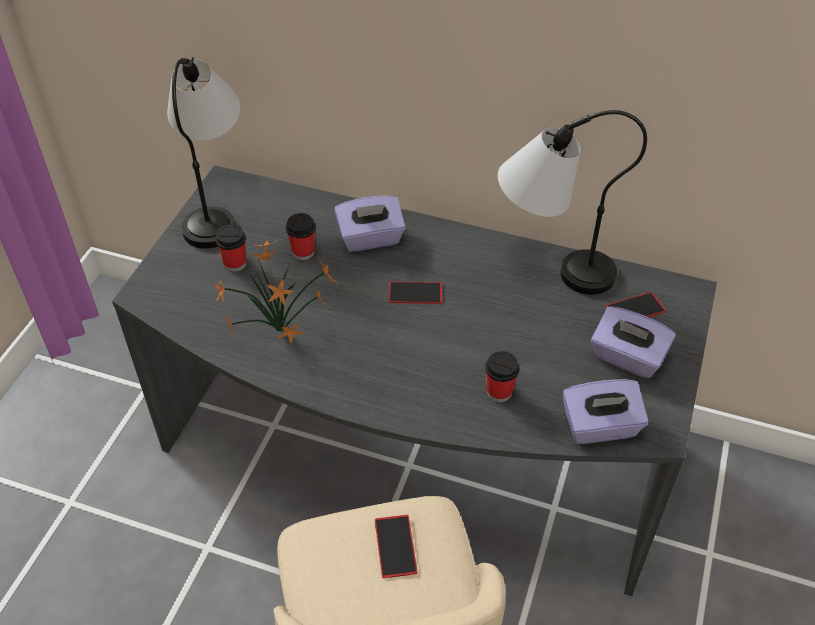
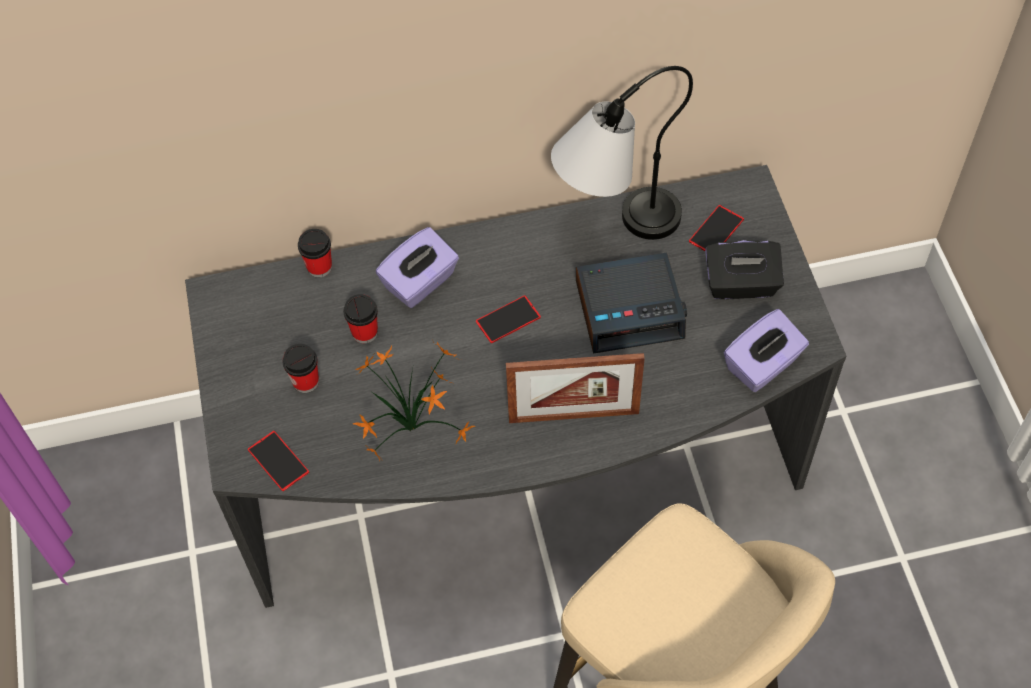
camera: 30 degrees left, 10 degrees up
(216, 205) = (229, 327): table lamp -> none
(395, 546) = (673, 571): phone -> phone (278, 461)
(410, 384) = (573, 416): none -> picture frame
(499, 392) = (656, 379): cup -> cup (319, 267)
(518, 331) = (630, 309): none -> alarm clock
(627, 358) = (741, 285): purple tissue box -> black tissue box

